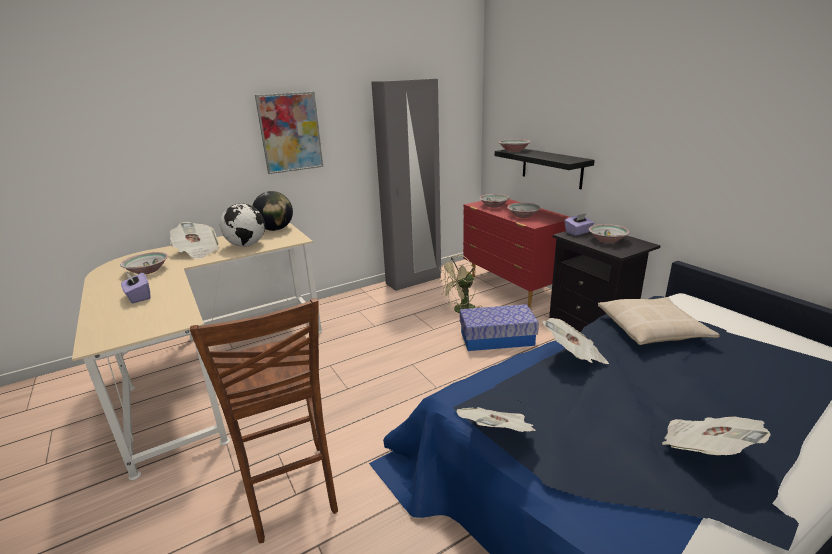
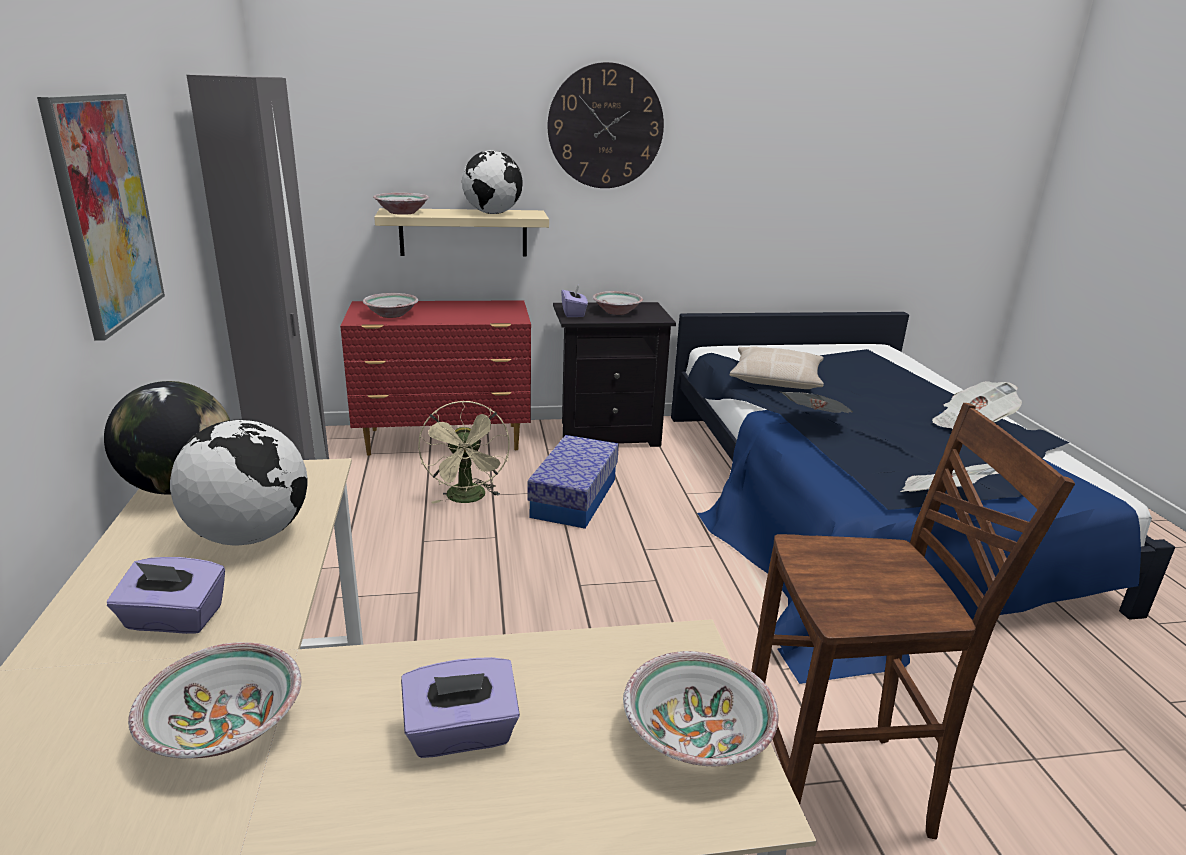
camera: 70 degrees left, 0 degrees up
(197, 251) = (174, 619): newspaper -> purple tissue box
(523, 216) = (470, 314): bowl -> bowl (698, 734)
(551, 167) = (463, 232): black shelf -> beige shelf
(553, 157) = (493, 213): none -> globe
(641, 101) = (605, 127): none -> wall clock

